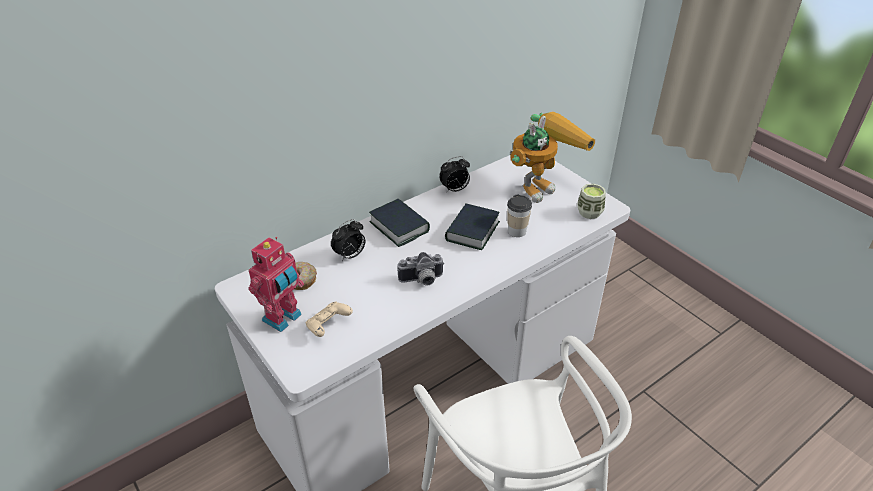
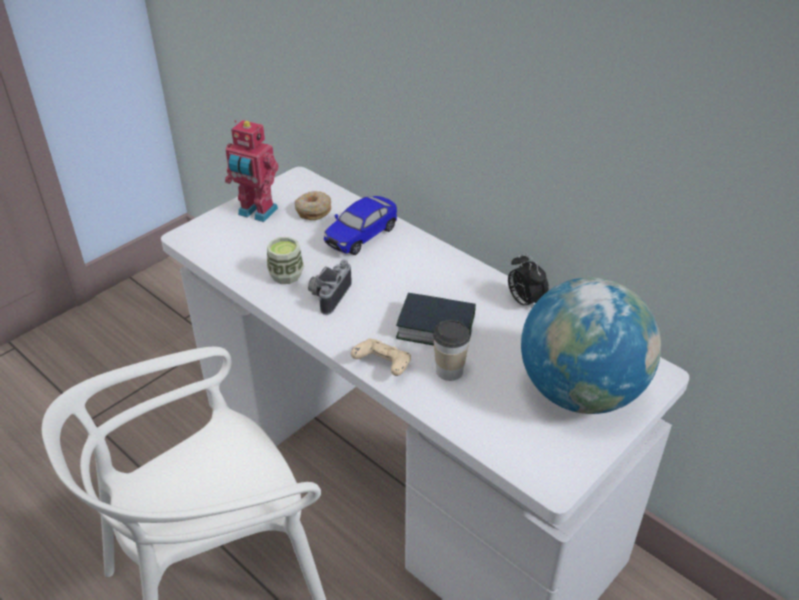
camera: 80 degrees right, 0 degrees up
(328, 326) = (248, 241): beige game controller -> beige game controller (383, 366)
(350, 256) = (361, 236): alarm clock -> toy car
(399, 227) = (425, 264): book -> none
(422, 280) = (328, 295): camera -> camera turned 45 degrees clockwise
(541, 184) = (580, 392): toy robot -> globe
(589, 212) = (526, 454): cup -> cup (286, 275)

